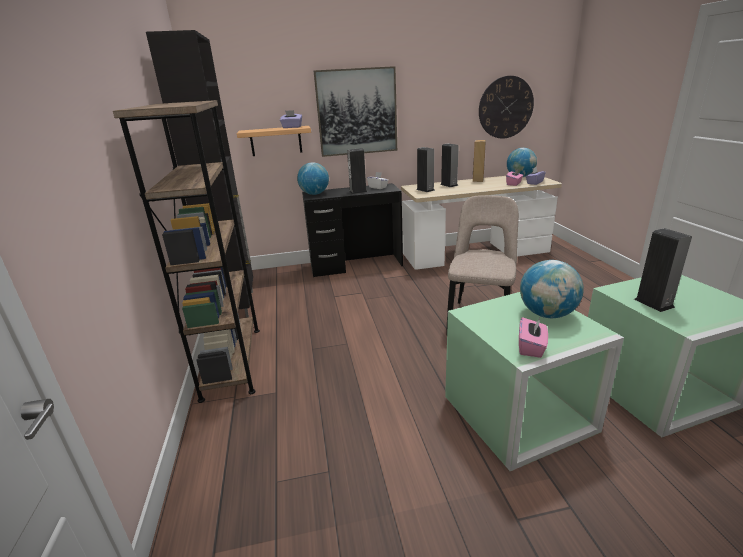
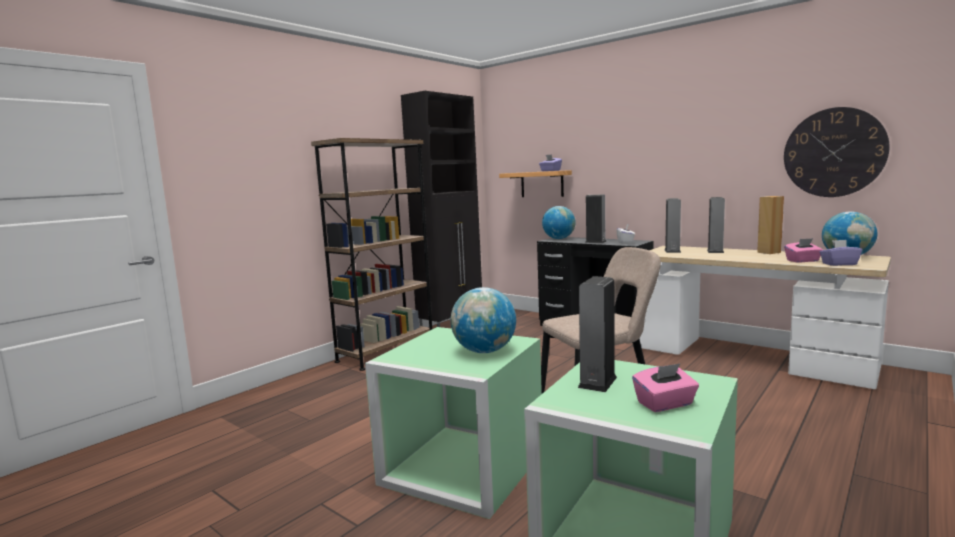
camera: 50 degrees right, 15 degrees down
(357, 112) = (620, 157): picture -> none
(531, 347) = (409, 358): pink tissue box -> pink tissue box (665, 404)

